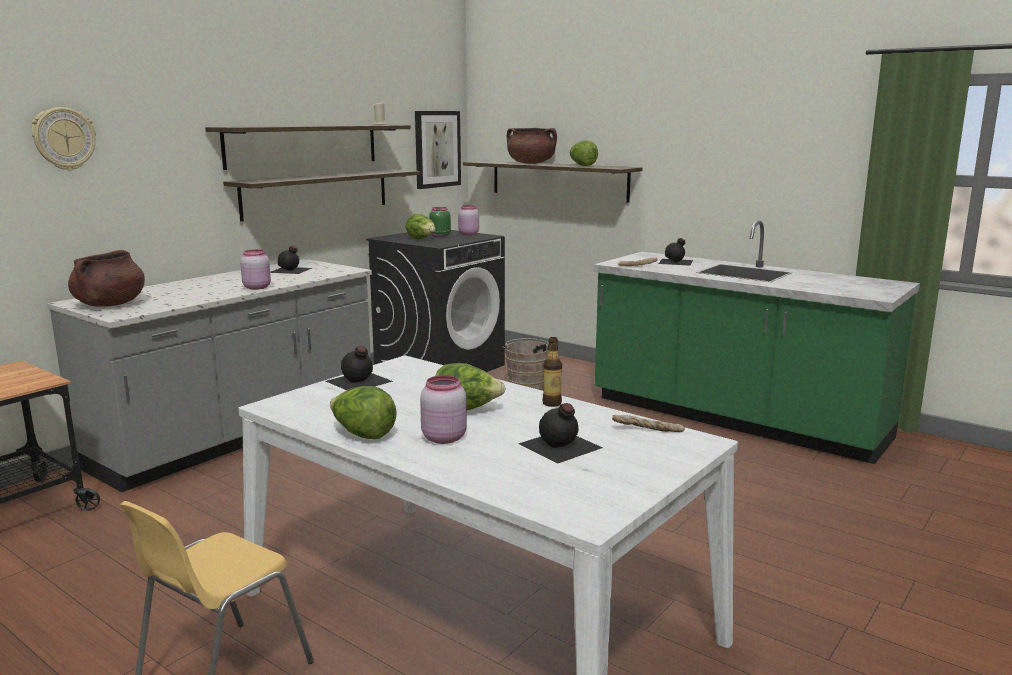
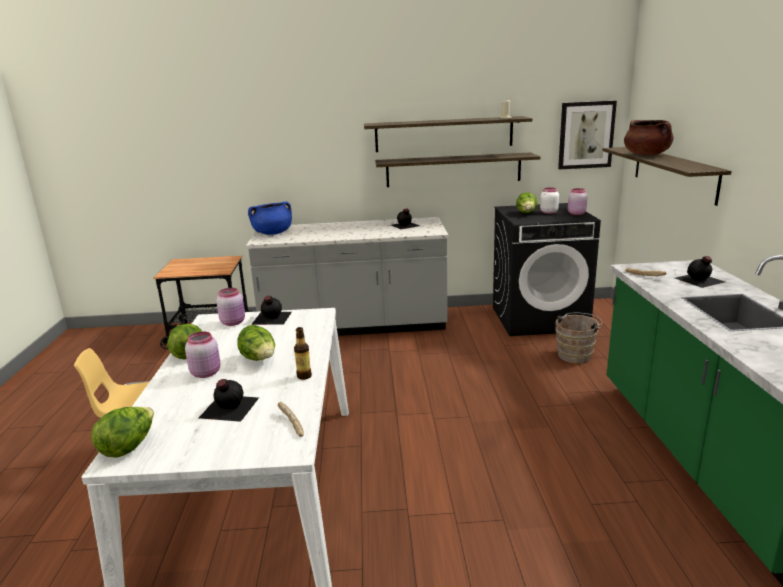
camera: 50 degrees right, 5 degrees up
(64, 139) = (272, 133): wall clock -> none
(110, 305) = (272, 233): brown cooking pot -> blue cooking pot
(257, 287) = (354, 236): pink jar -> pink jar (233, 322)
(439, 236) = (548, 212): green jar -> white jar
(582, 166) = (675, 163): lettuce -> lettuce (128, 447)

